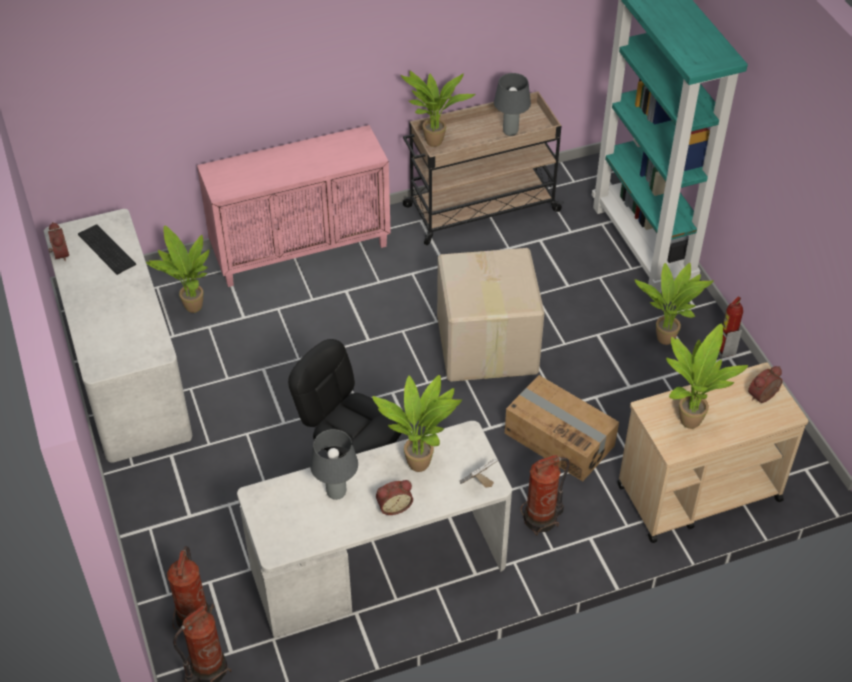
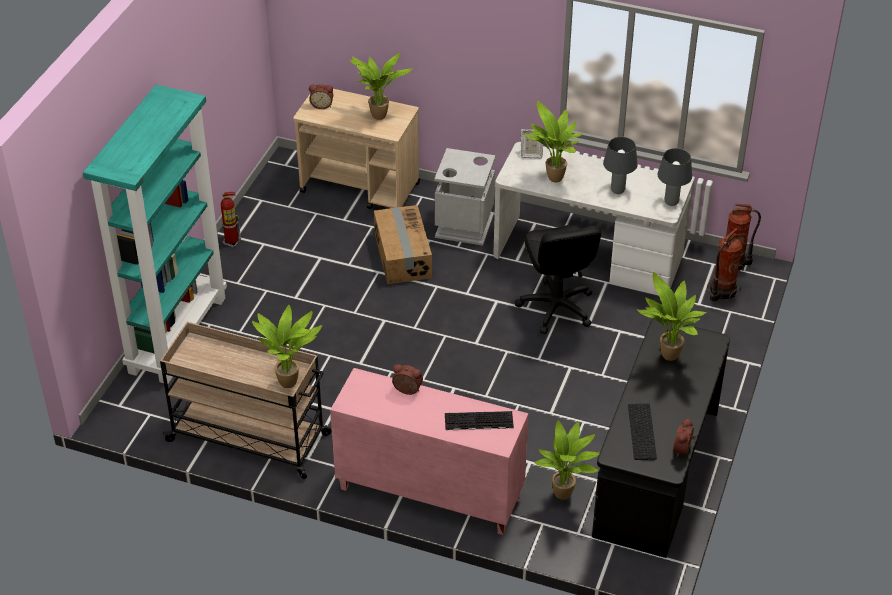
camera: 140 degrees left, 5 degrees down
(126, 371) = (656, 472): white desk -> black desk
(246, 175) = (478, 421): none -> keyboard
(394, 506) = (590, 168): alarm clock -> alarm clock (407, 391)
(485, 346) = (378, 334): cardboard box -> none
(510, 132) = (219, 356): grey table lamp -> grey table lamp (671, 202)
(542, 518) = (465, 225): fire extinguisher -> grey trash can
(666, 337) = (255, 270): potted plant -> potted plant (667, 356)

